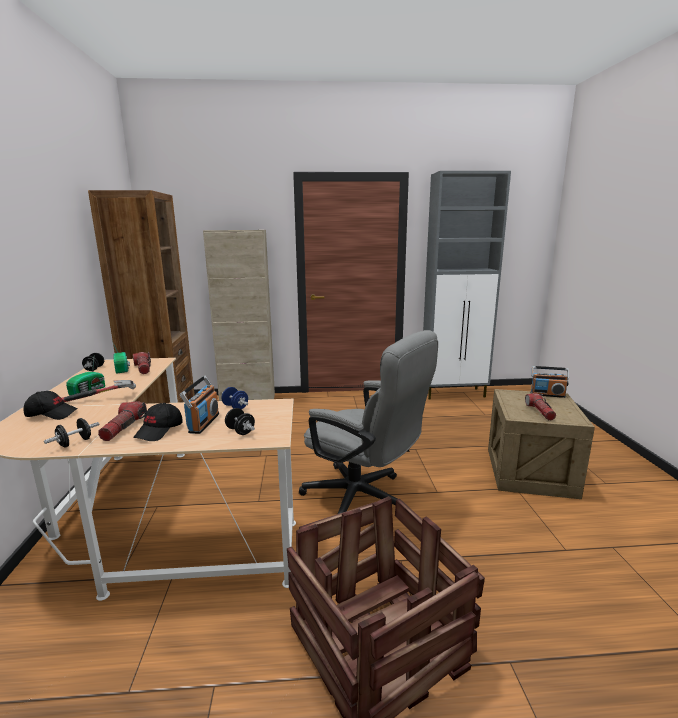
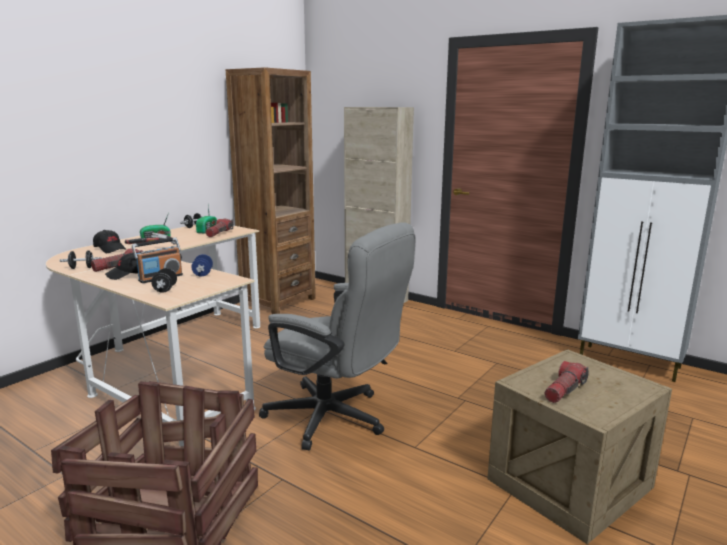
camera: 40 degrees right, 0 degrees up
(364, 499) = (336, 419): grey office chair -> grey office chair turned 45 degrees counterclockwise
(547, 394) = (630, 378): radio -> none

